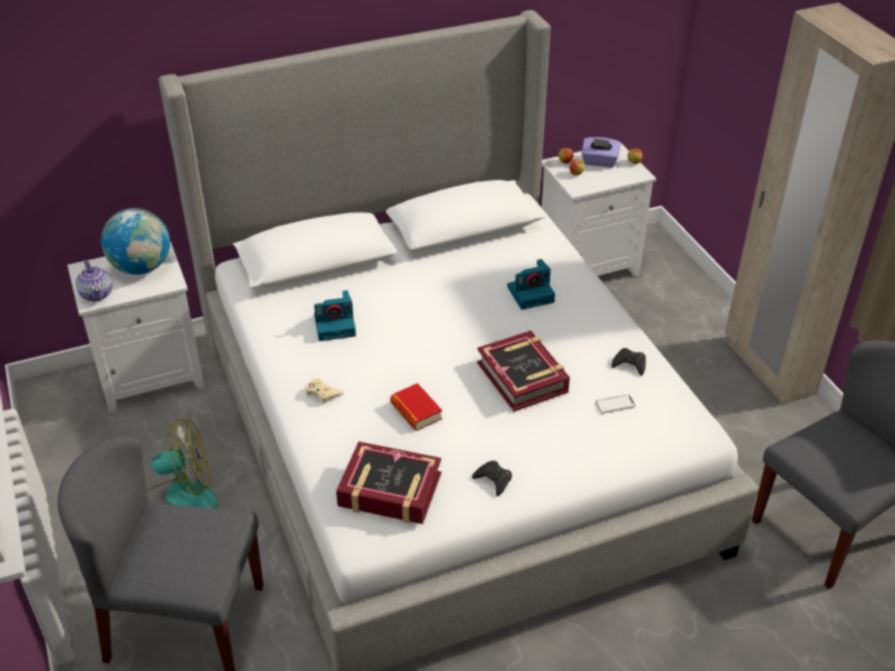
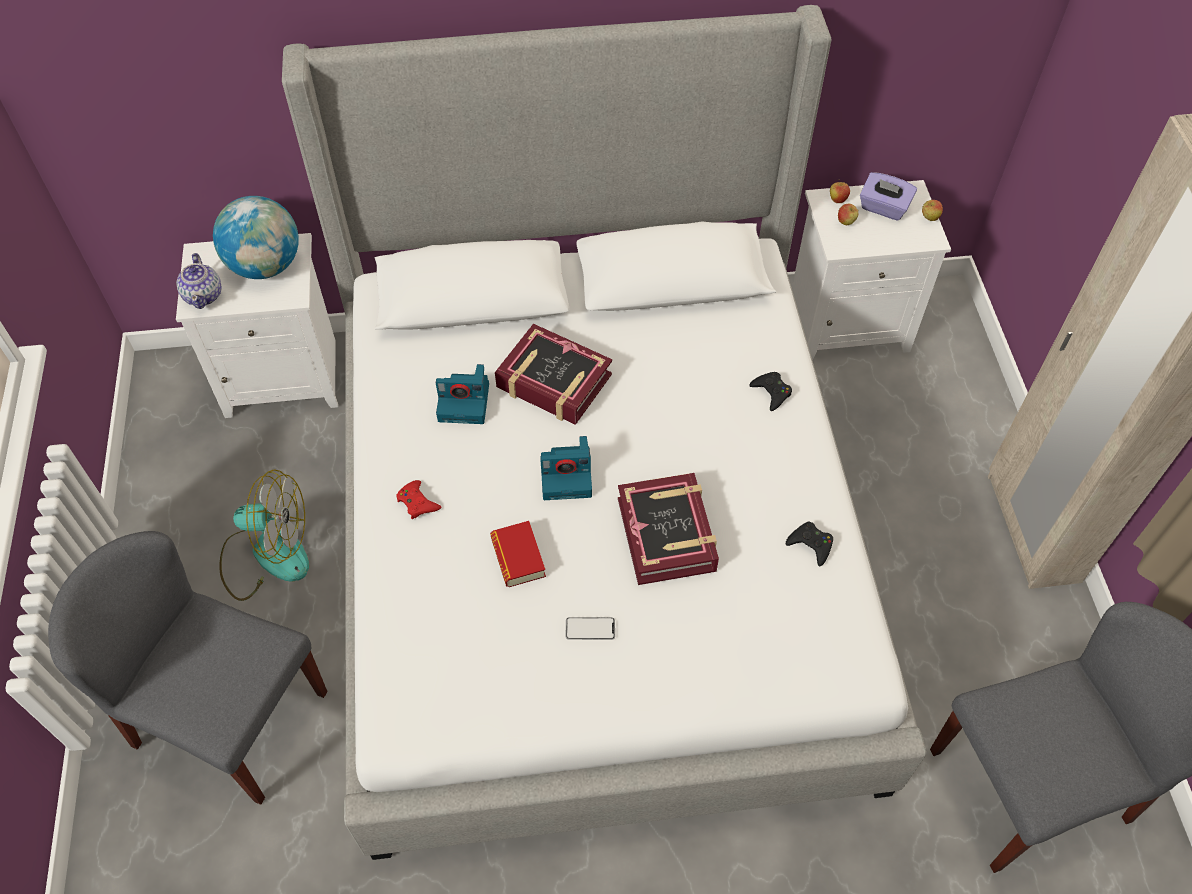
camera: 15 degrees right, 15 degrees up
(323, 393) = (417, 502): beige game controller -> red game controller
(389, 490) = (448, 669): book -> book (553, 382)
(493, 480) = (579, 683): black game controller -> black game controller (771, 392)
(531, 294) = (722, 405): camera -> camera (567, 475)
(615, 404) = (770, 604): phone -> phone (590, 629)

